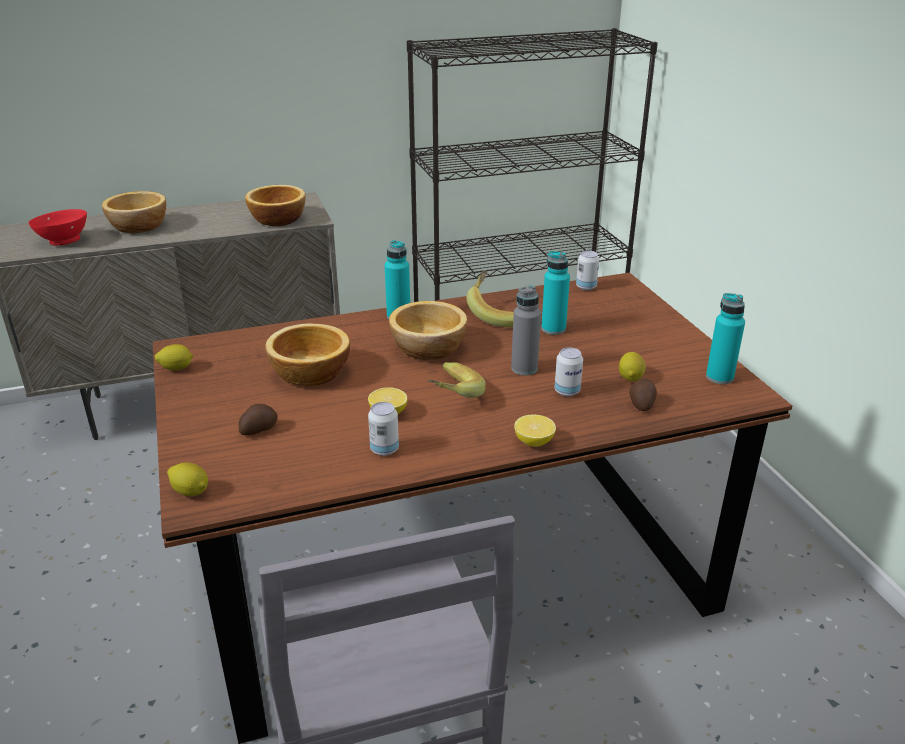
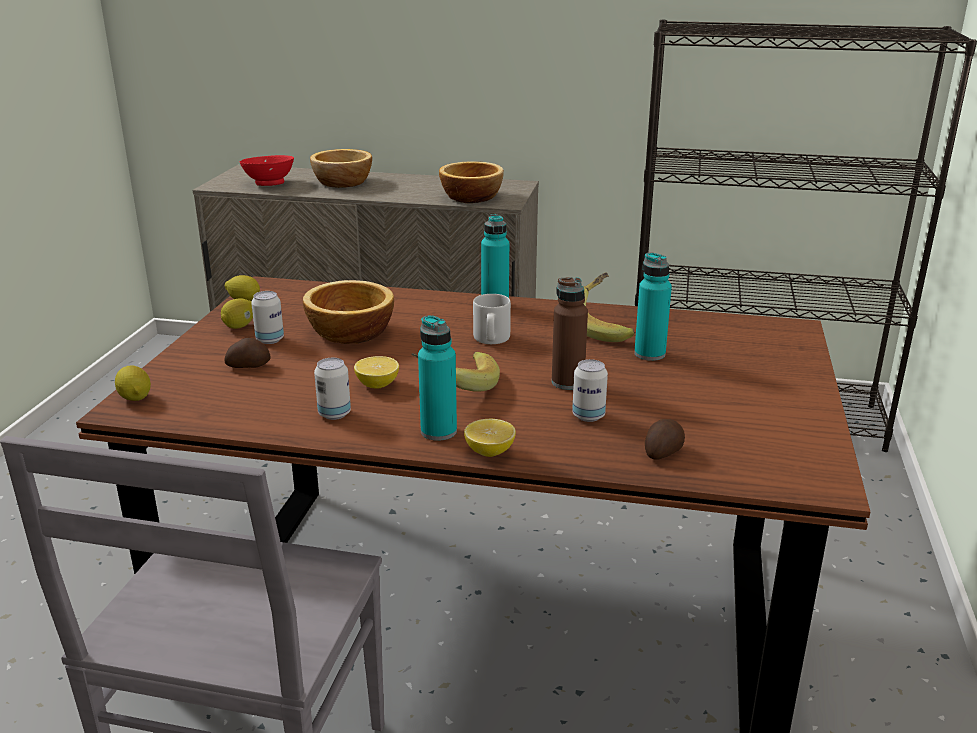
camera: 30 degrees right, 5 degrees down
(430, 348) = (491, 339): bowl -> grey mug
(524, 368) = (567, 382): grey bottle -> brown bottle
(586, 287) = (743, 323): can -> can (270, 340)
(630, 377) = (682, 423): lemon -> lemon (240, 326)
(719, 377) = (801, 453): turquoise bottle -> turquoise bottle (438, 431)

